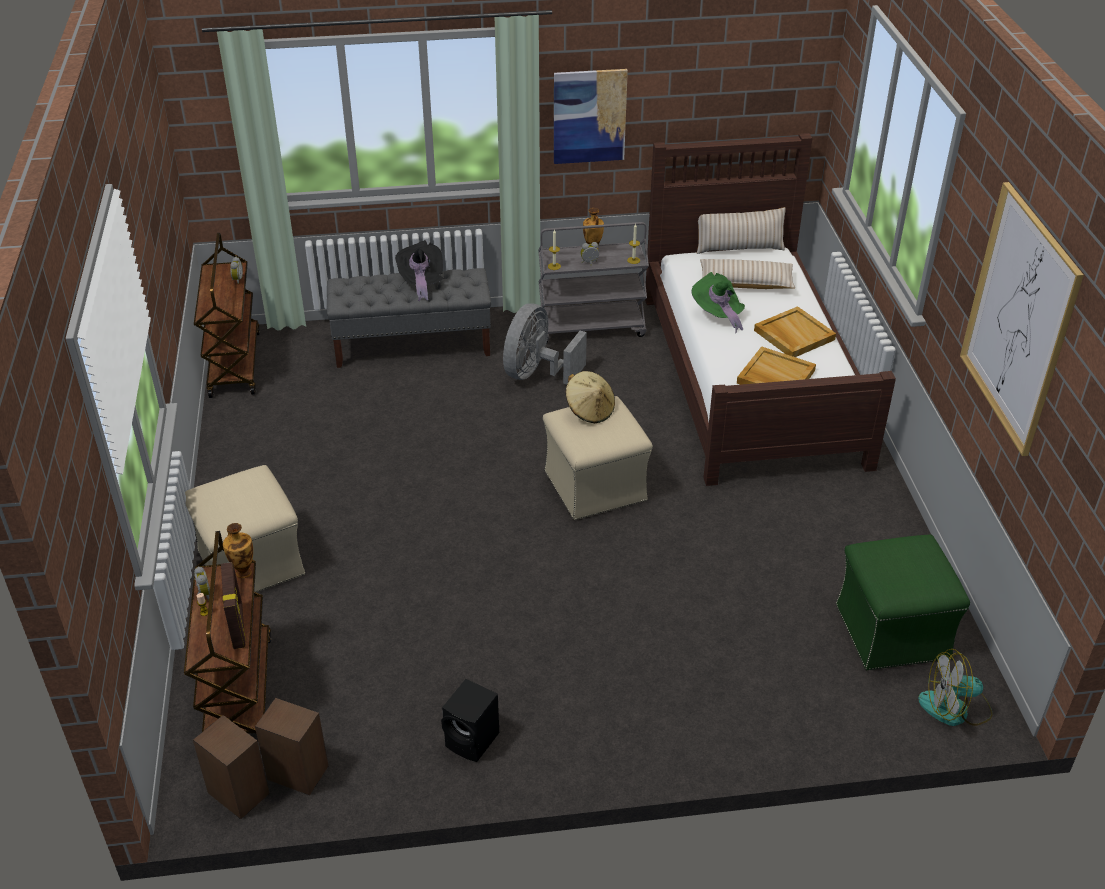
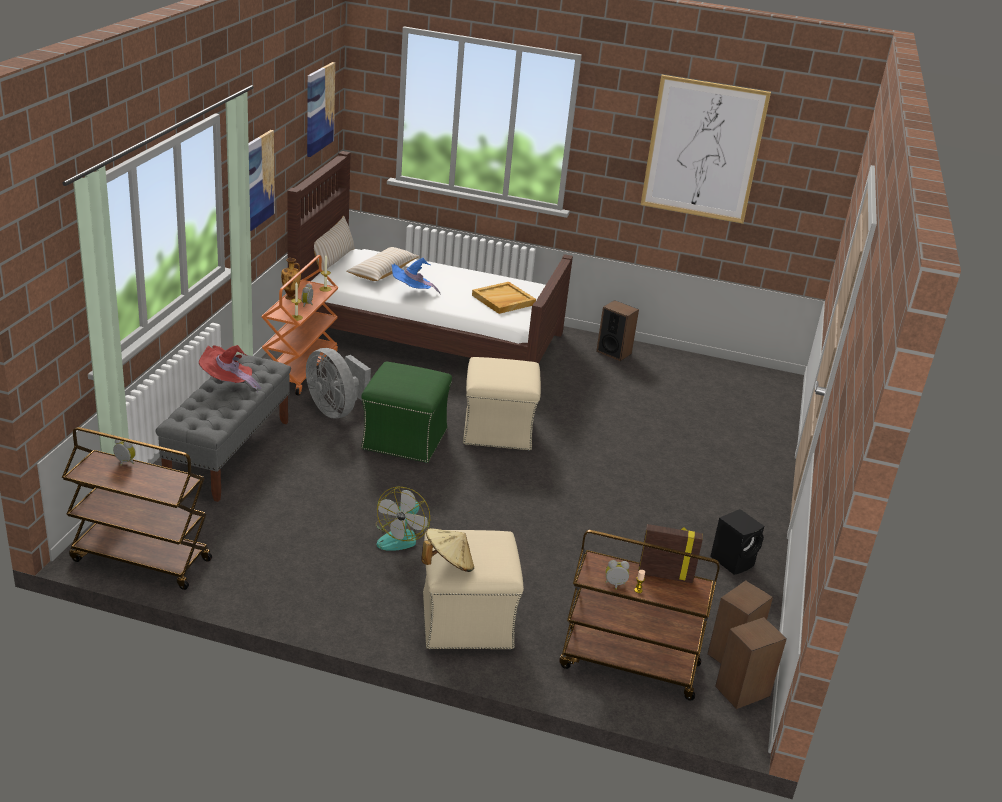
camera: 70 degrees left, 10 degrees down
(243, 572) = (597, 558): vase -> none
(421, 282) = (228, 383): black hat -> red hat
(590, 410) = (486, 369): beige hat -> beige hat (448, 565)
(591, 327) = (300, 369): grey cart -> orange cart
(717, 315) = (412, 293): green hat -> blue hat
(760, 71) = (319, 109): none -> picture
(793, 335) = (462, 279): beige tray -> none
(876, 526) = (614, 352): none -> speaker
(891, 630) = (707, 382): green ottoman -> green ottoman (403, 439)
(955, 708) = (776, 387): fan -> fan (401, 536)

